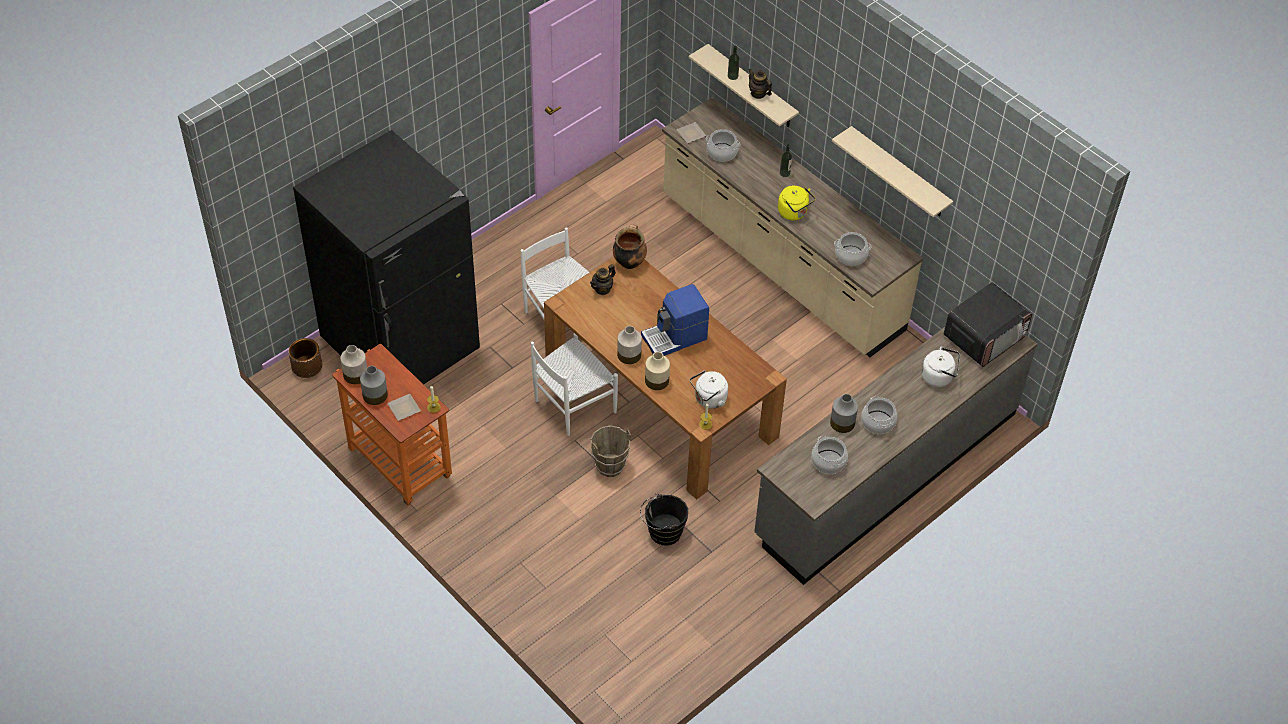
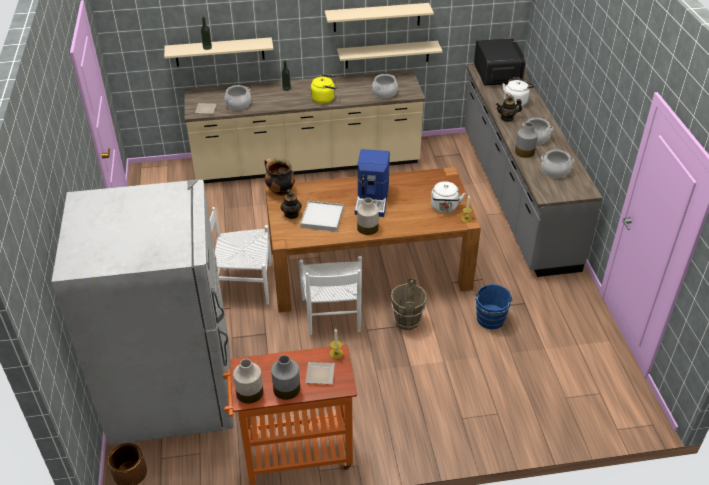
camera: 55 degrees left, 10 degrees down
(401, 343) = (172, 392): black fridge -> white fridge
(616, 313) = (322, 218): none -> white tray
(656, 380) = (405, 225): beige vase -> none
(662, 532) = (489, 321): black bucket -> blue bucket
(758, 93) = (236, 44): teapot -> teapot (507, 118)
(903, 220) = (387, 54): none -> beige shelf

